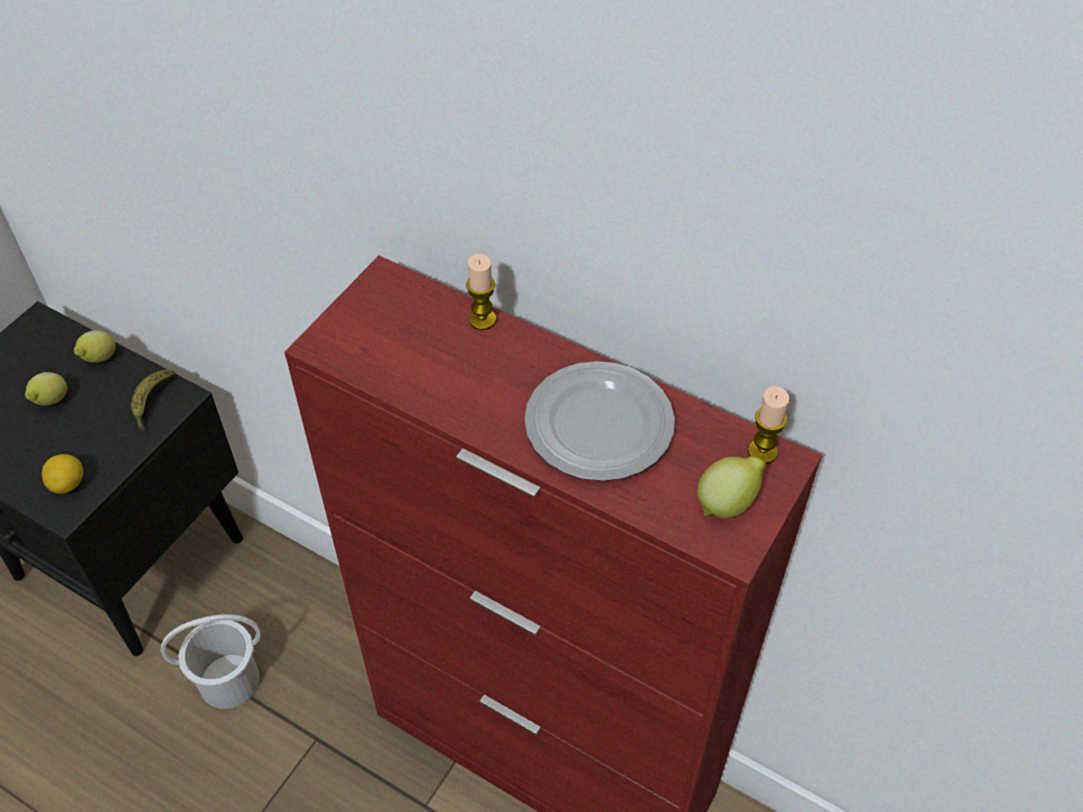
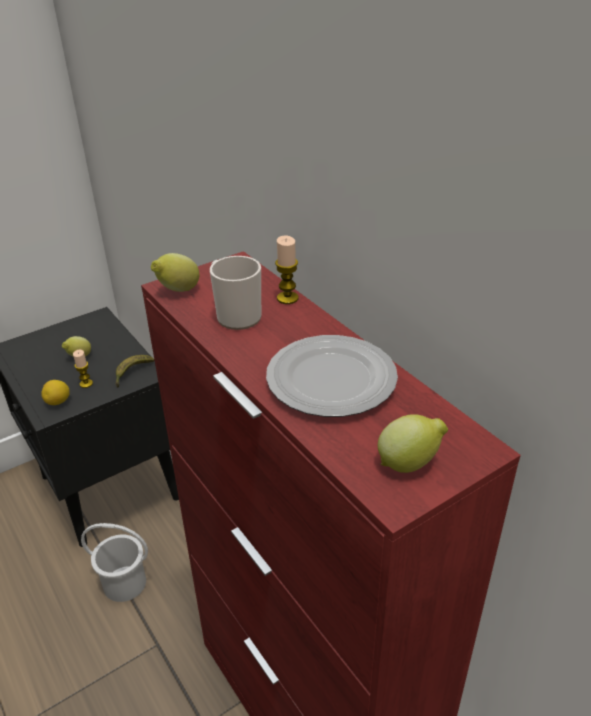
camera: 25 degrees right, 15 degrees down
(99, 359) = (119, 343): lemon -> lemon (177, 291)
(437, 365) = (235, 315): none -> mug
(762, 452) = (463, 436): candle -> candle (86, 384)

